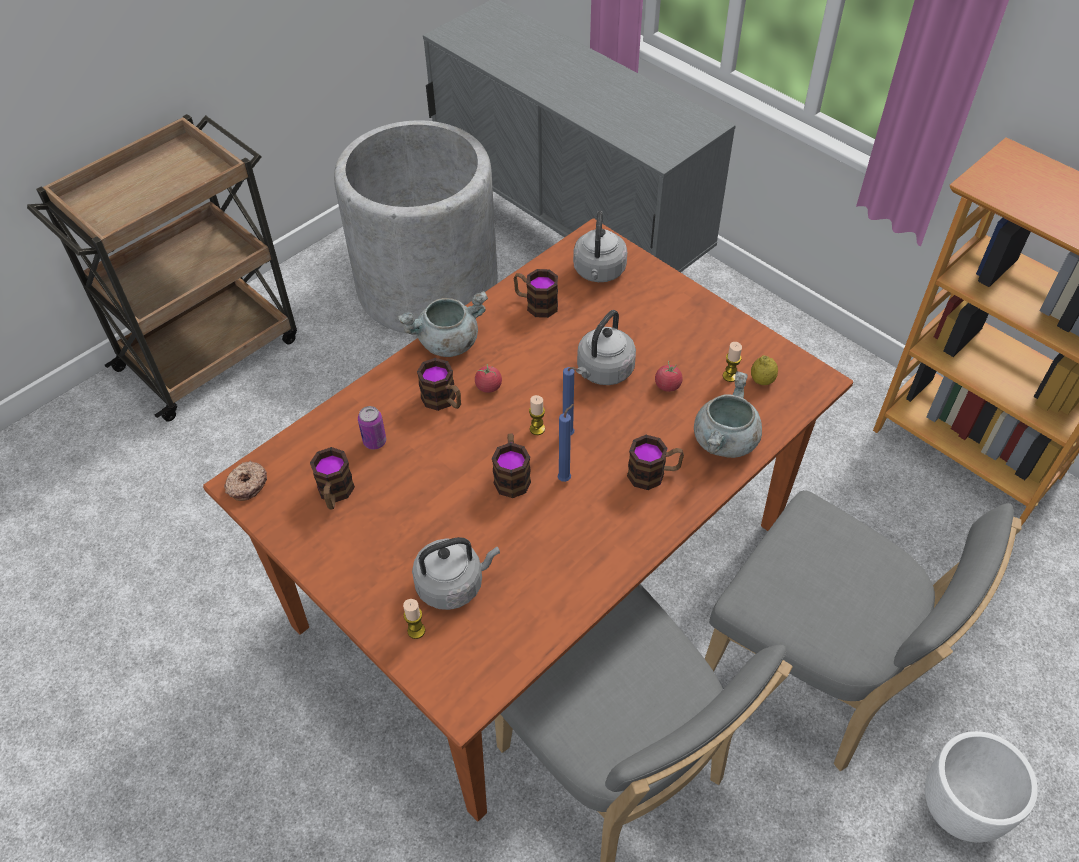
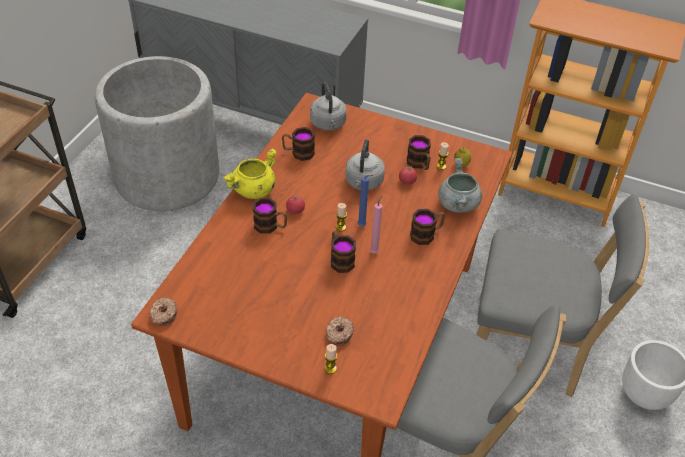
camera: 25 degrees left, 5 degrees down
(335, 494) = (229, 303): mug -> mug (419, 164)
(375, 441) = (238, 263): can -> none
(448, 343) = (253, 190): grey cooking pot -> yellow cooking pot
(453, 584) = (339, 334): grey kettle -> donut
(566, 478) = (375, 251): blue candle -> pink candle

